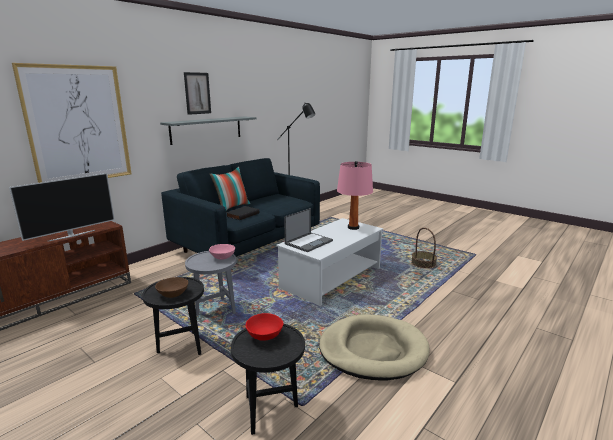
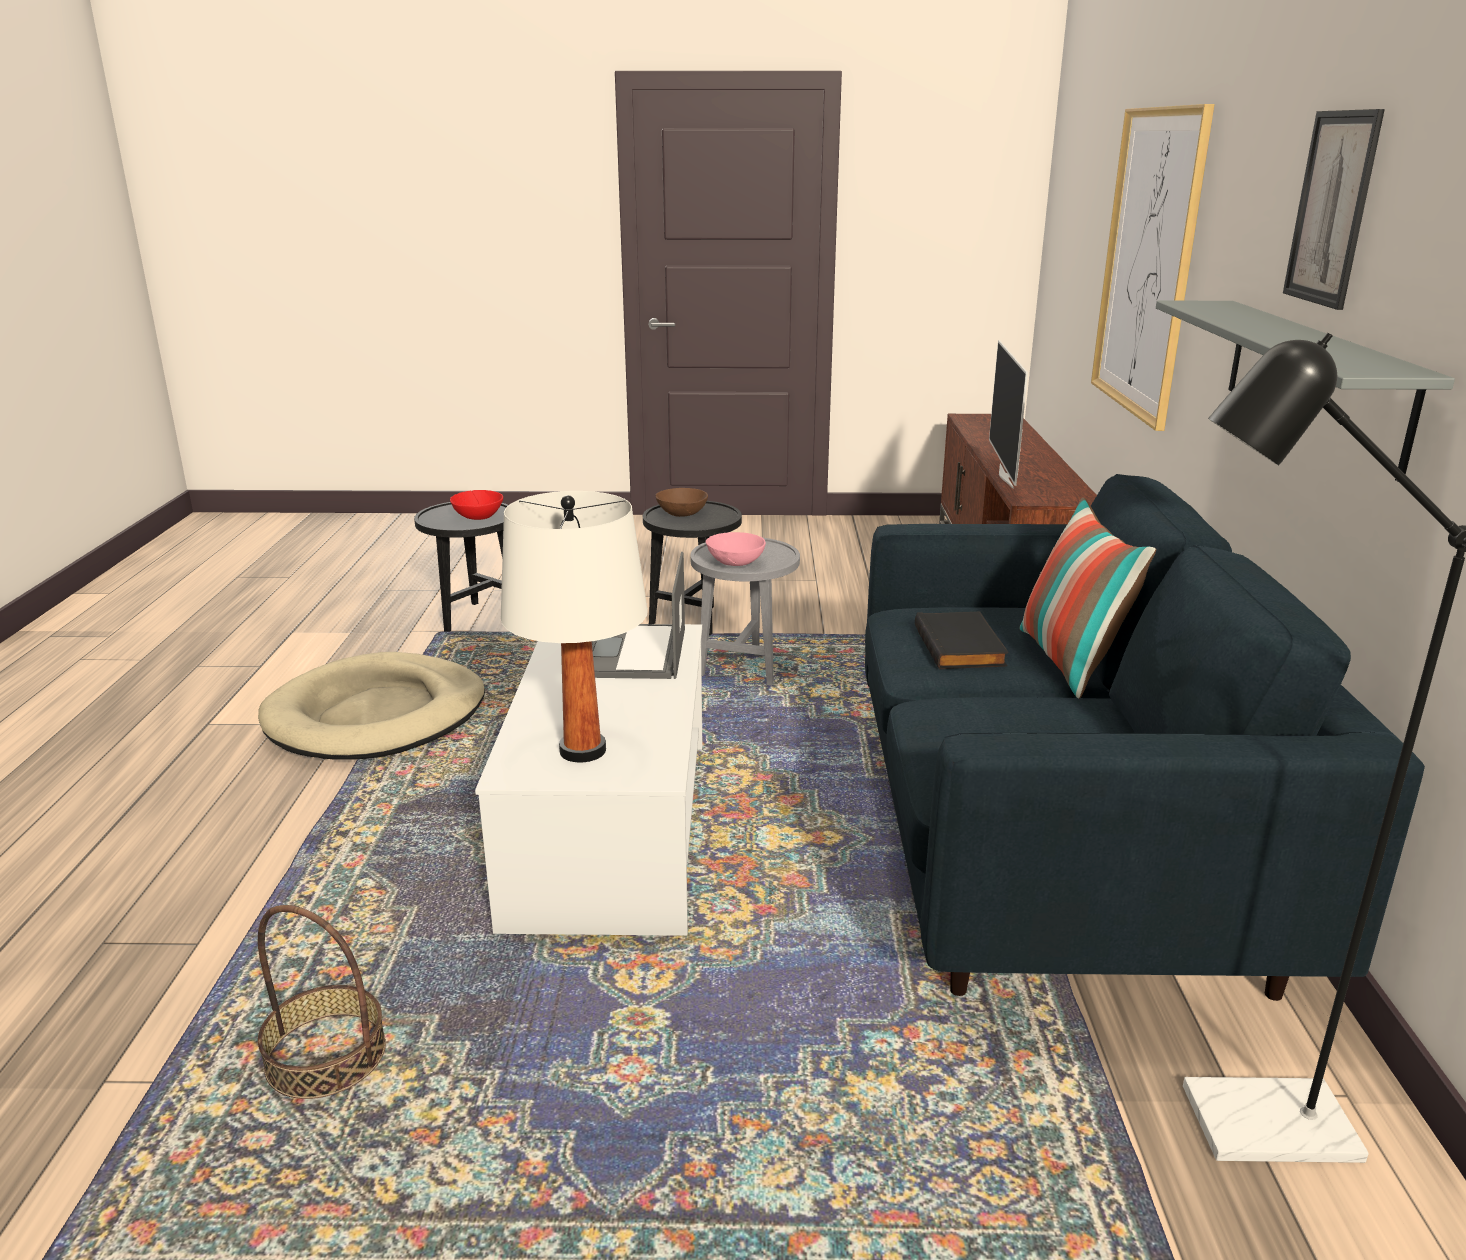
camera: 140 degrees right, 5 degrees up
(353, 227) = (583, 750): pink table lamp -> white table lamp

